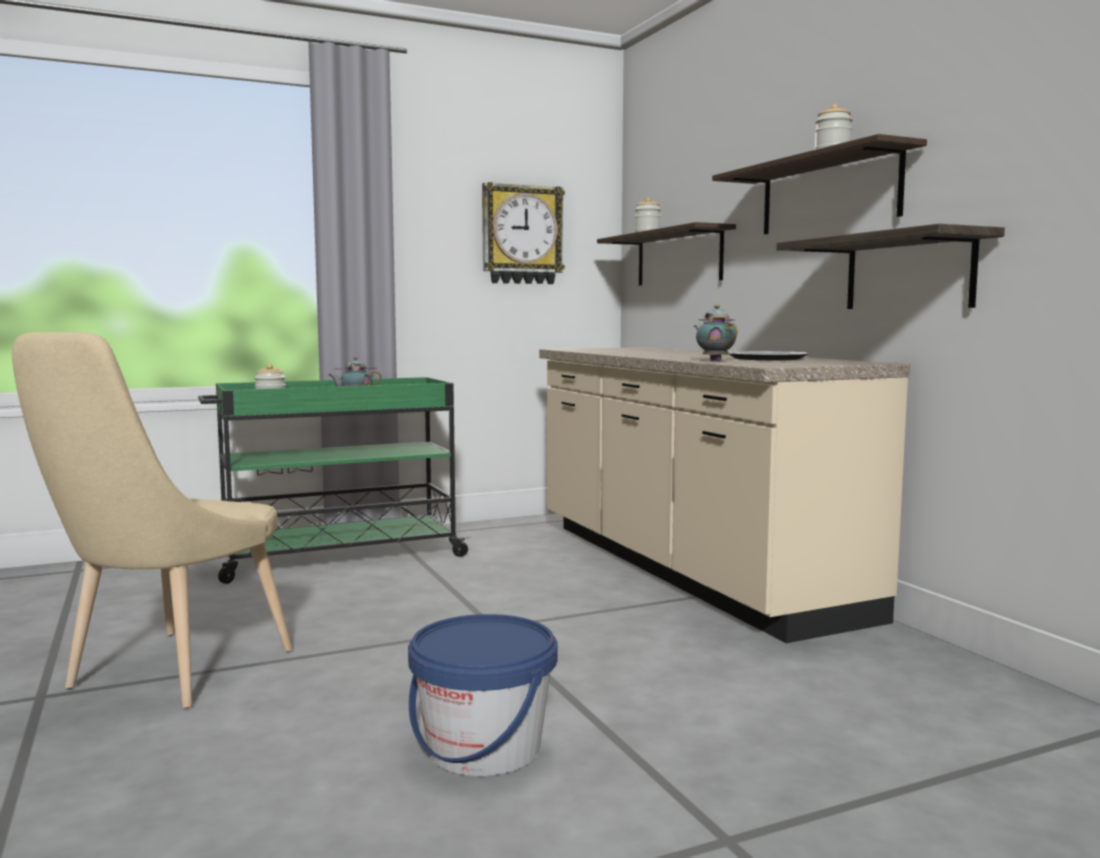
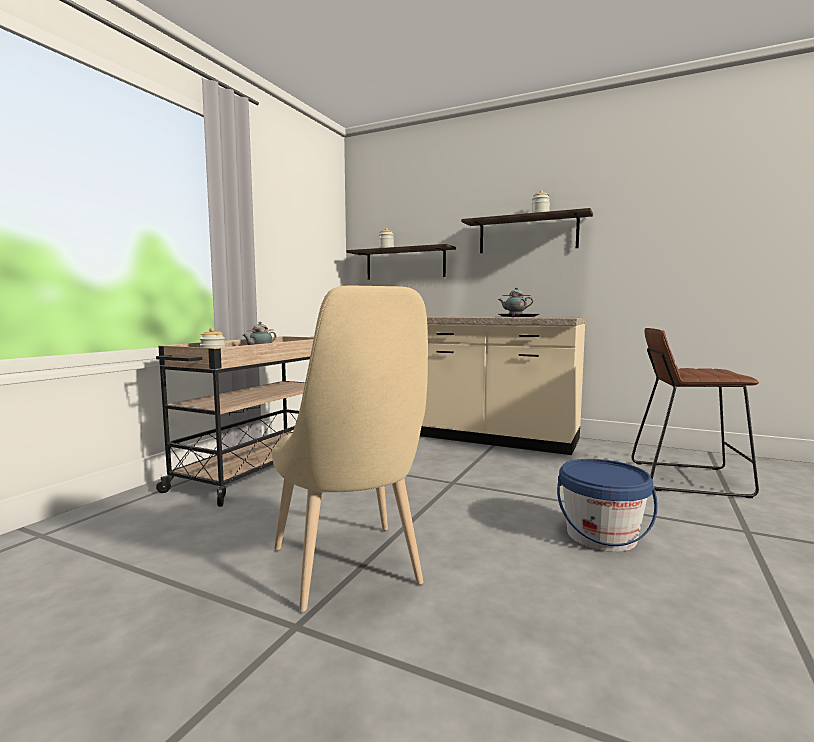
camera: 40 degrees left, 0 degrees up
(337, 557) = (257, 470): green cart -> beige cart
(521, 235) = (306, 243): wall clock -> none
(897, 741) = (687, 478): none -> brown stool
(908, 273) = (582, 274): shelf -> none

